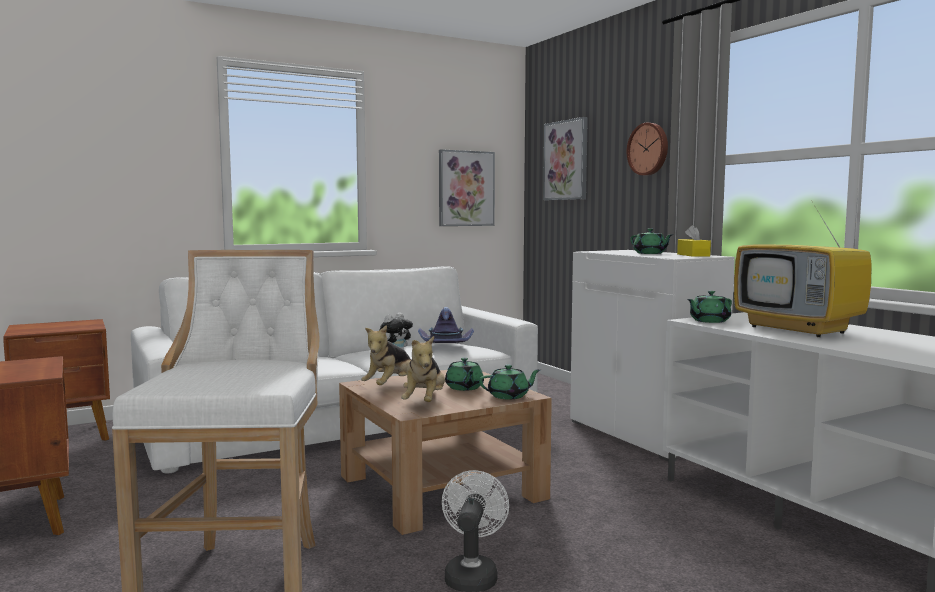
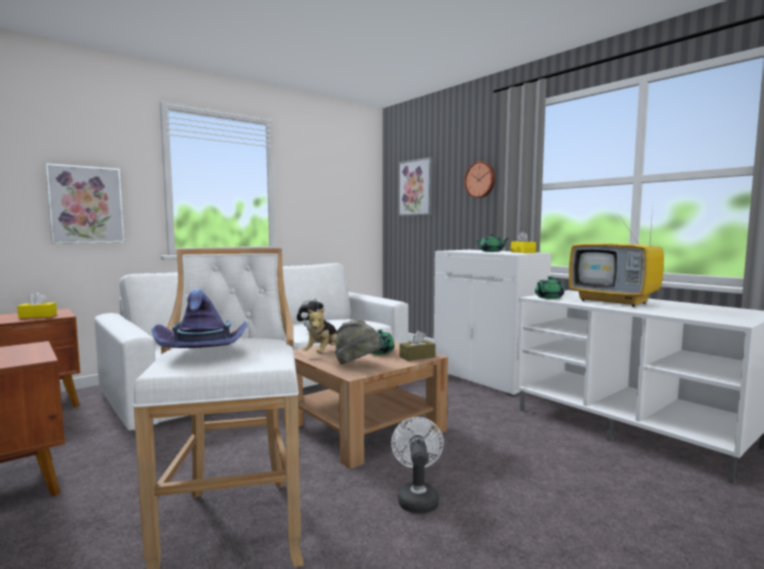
camera: 10 degrees left, 0 degrees up
(64, 327) = (38, 316): none -> yellow tissue box
(425, 402) = (358, 365): plush toy -> grey hat
(445, 346) = (344, 321): purple hat -> purple hat (203, 351)
(466, 188) = (344, 207): picture -> picture (86, 205)
(509, 396) = (417, 357): green teapot -> brown tissue box

